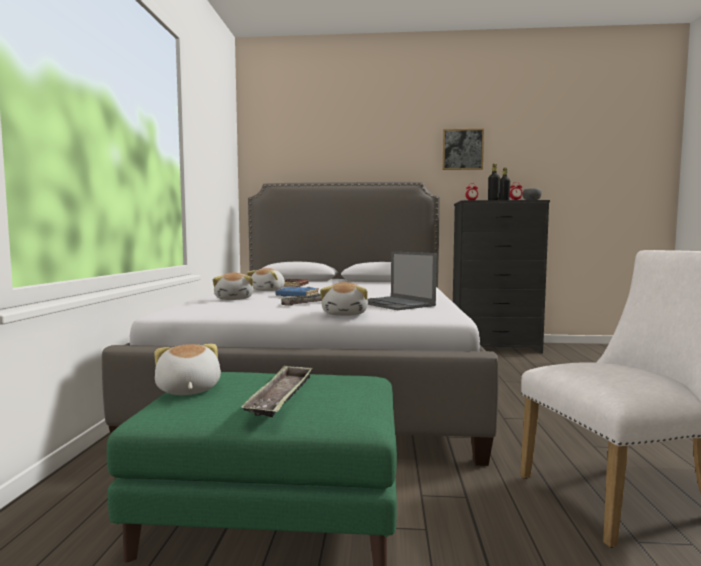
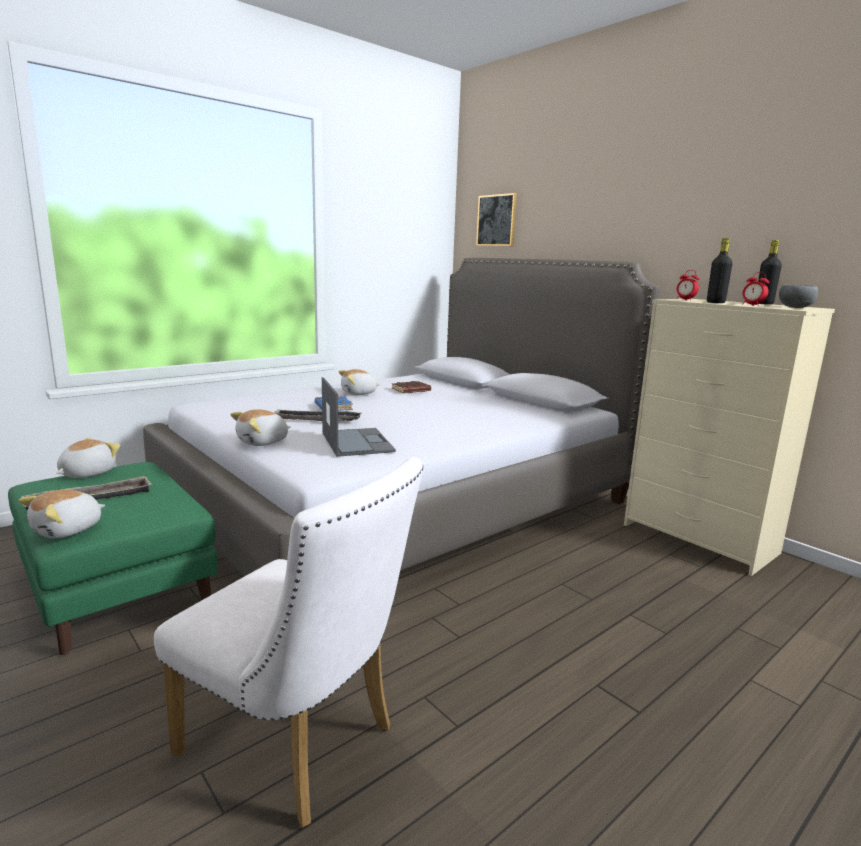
camera: 45 degrees right, 10 degrees up
(234, 299) = (279, 400): plush toy -> plush toy (68, 530)
(395, 304) = (356, 442): laptop -> laptop turned 150 degrees clockwise
(462, 149) = (717, 206): picture -> picture (496, 220)
(496, 347) = (700, 539): black dresser -> beige dresser

